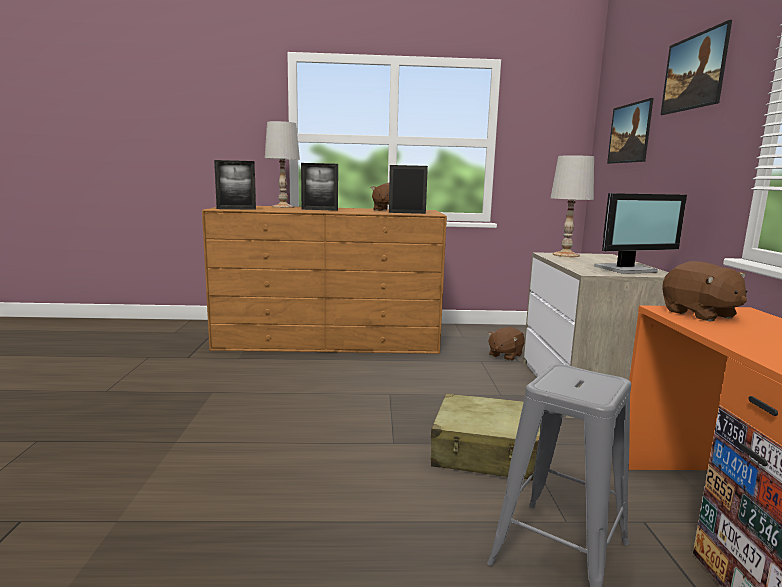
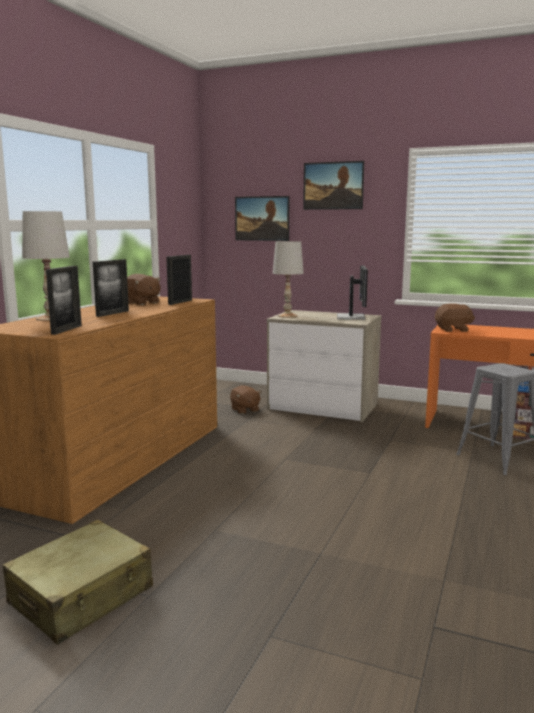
camera: 65 degrees left, 0 degrees up
(487, 453) = (397, 451): beige suitcase -> beige suitcase (82, 596)

